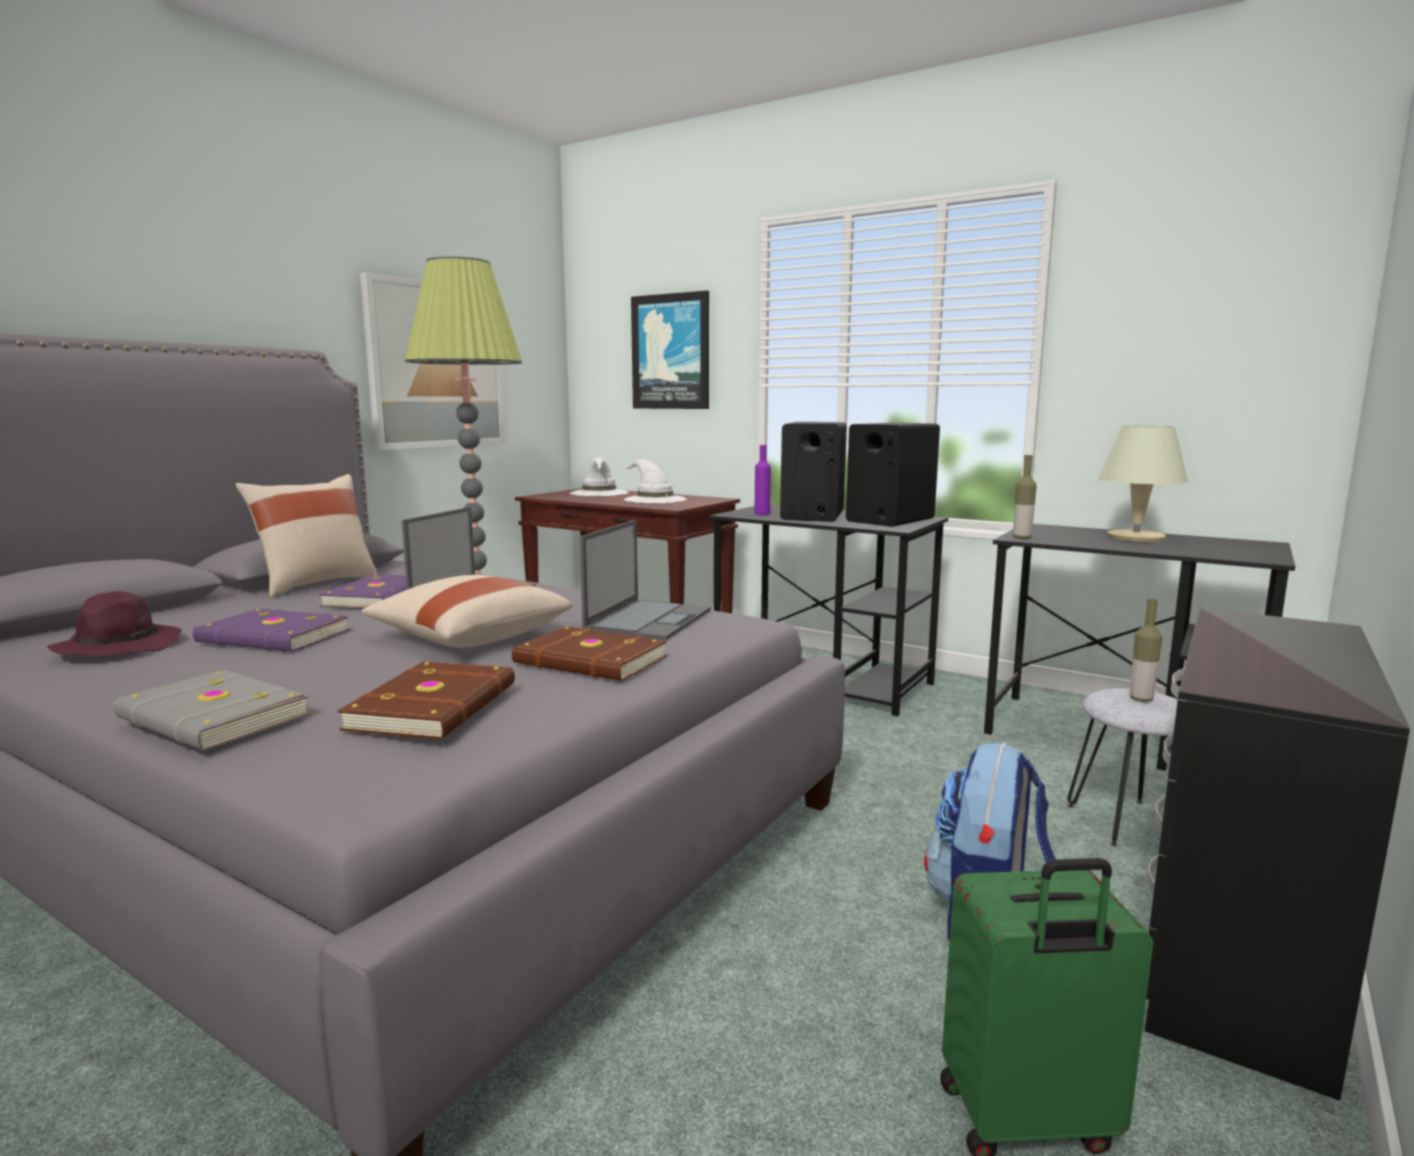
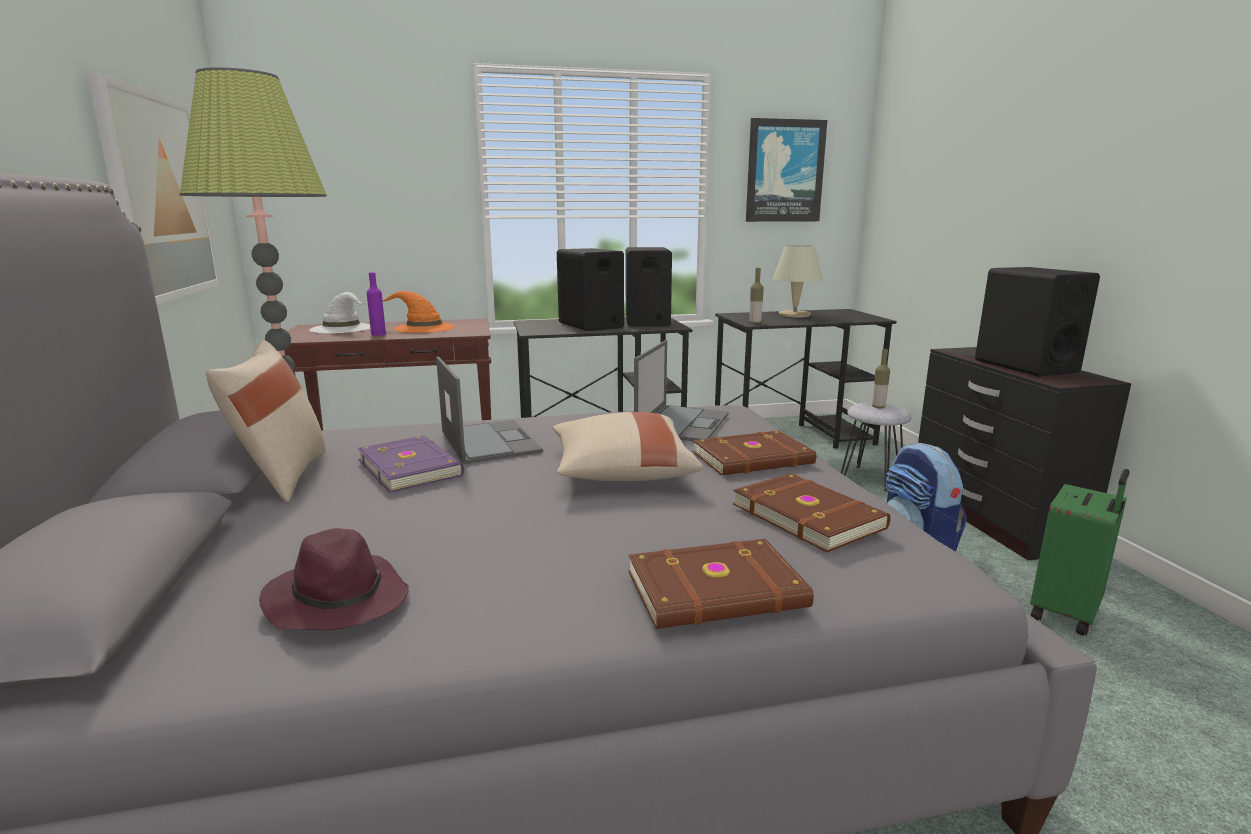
camera: 45 degrees left, 5 degrees up
(211, 718) = (718, 591): grey book -> brown book
(272, 637) = (474, 528): purple book -> none
(649, 620) = (682, 423): laptop -> laptop turned 45 degrees clockwise
(654, 499) = (423, 328): white hat -> orange hat
(671, 352) = (379, 183): picture -> picture (784, 171)
(762, 513) = (551, 328): purple bottle -> purple bottle (378, 334)
(1271, 657) = (1024, 366): none -> black speaker

